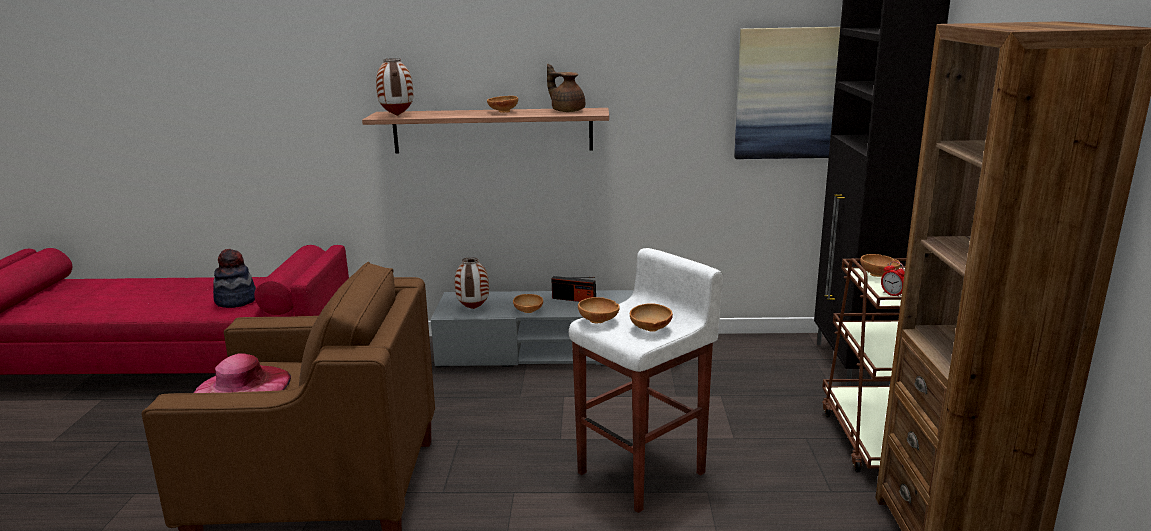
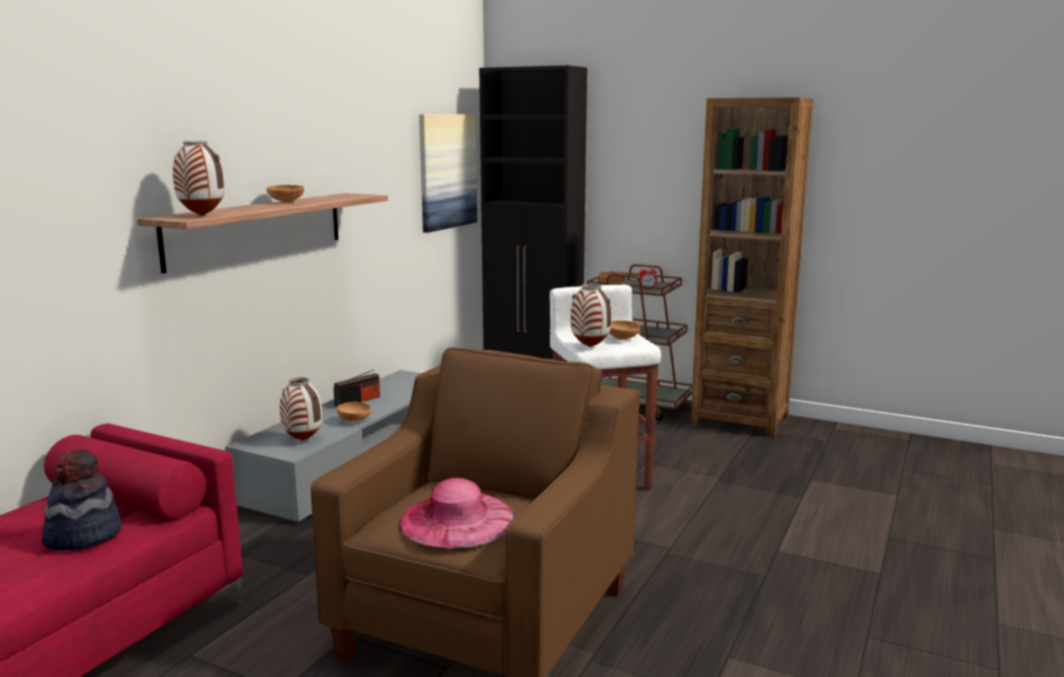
camera: 65 degrees left, 5 degrees down
(567, 111) = (335, 197): brown teapot -> none
(599, 321) = (591, 347): brown bowl -> vase

